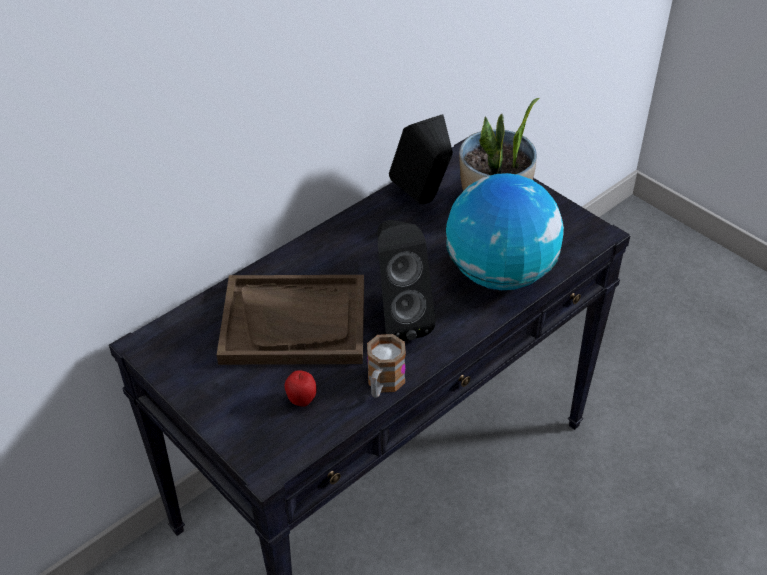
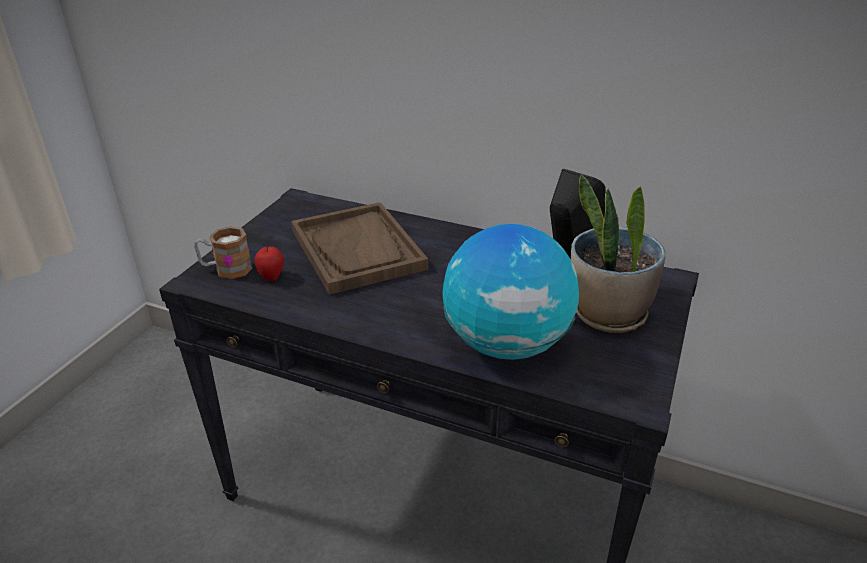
camera: 65 degrees right, 10 degrees down
(383, 384) = (310, 312): mug -> mug (226, 269)
(399, 319) = (396, 299): black speaker -> none

